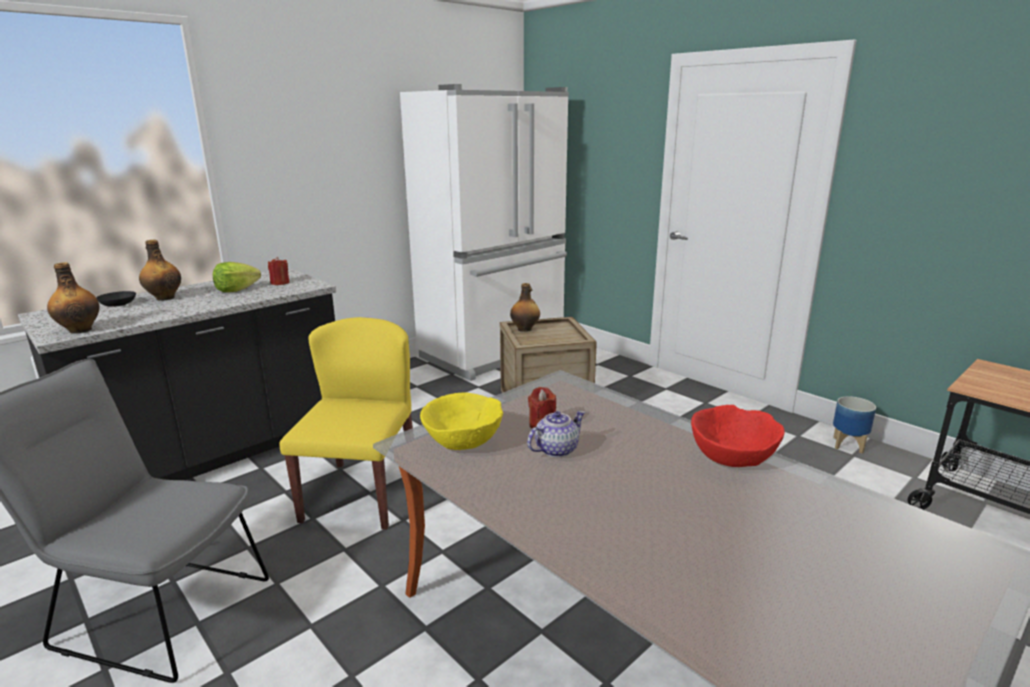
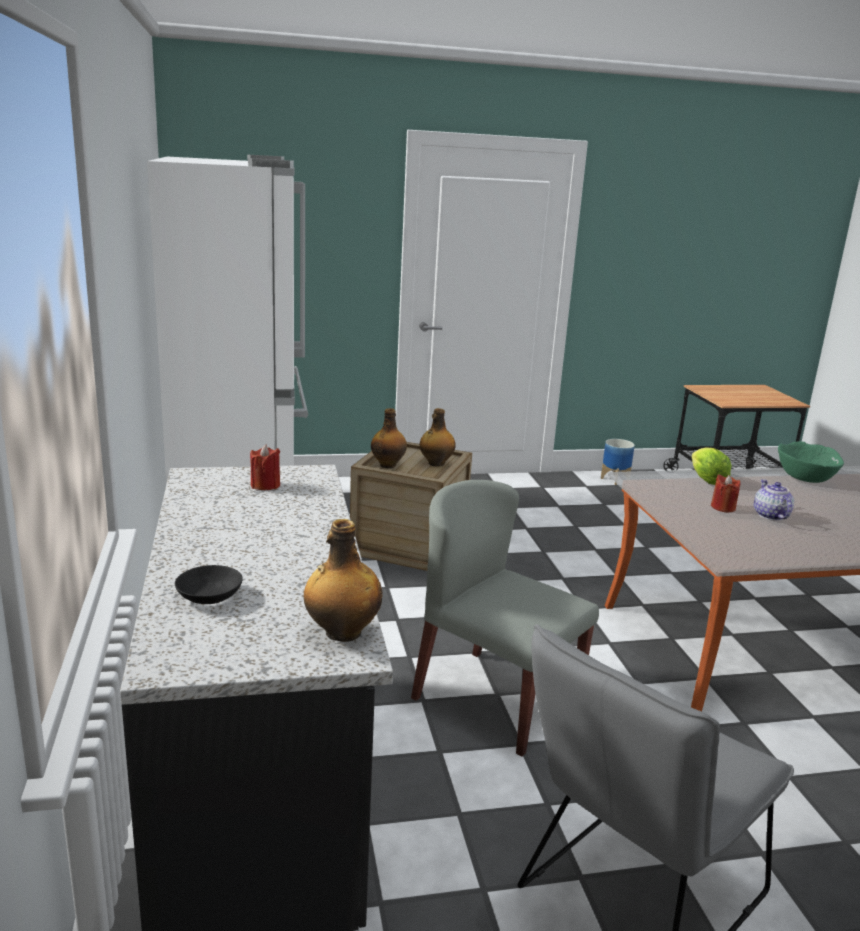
camera: 60 degrees left, 0 degrees up
(164, 298) = (224, 560): bottle -> bottle (436, 463)
(236, 290) = (259, 512): lettuce -> lettuce (706, 479)
(361, 493) = (495, 699): yellow chair -> grey chair
(463, 440) = (735, 538): yellow bowl -> none
(733, 456) = (806, 477): red bowl -> green bowl

